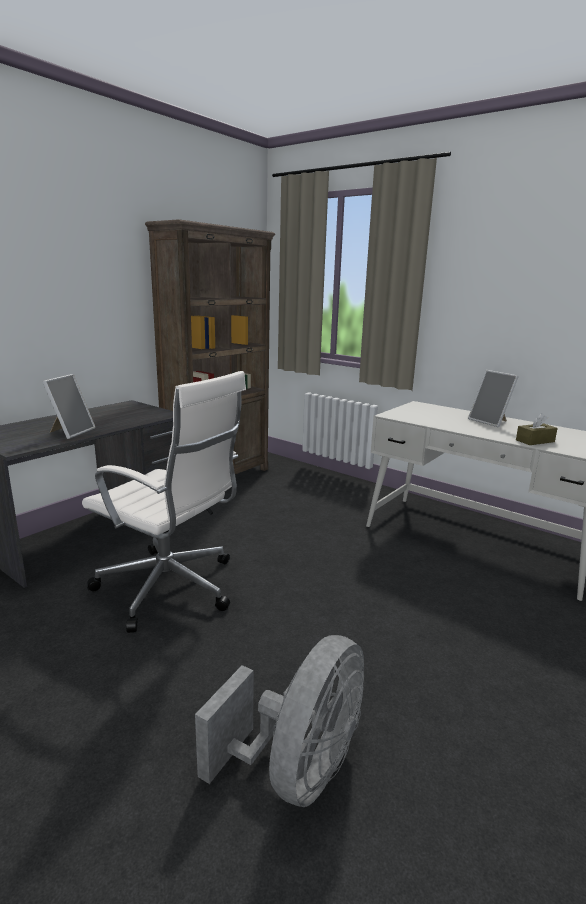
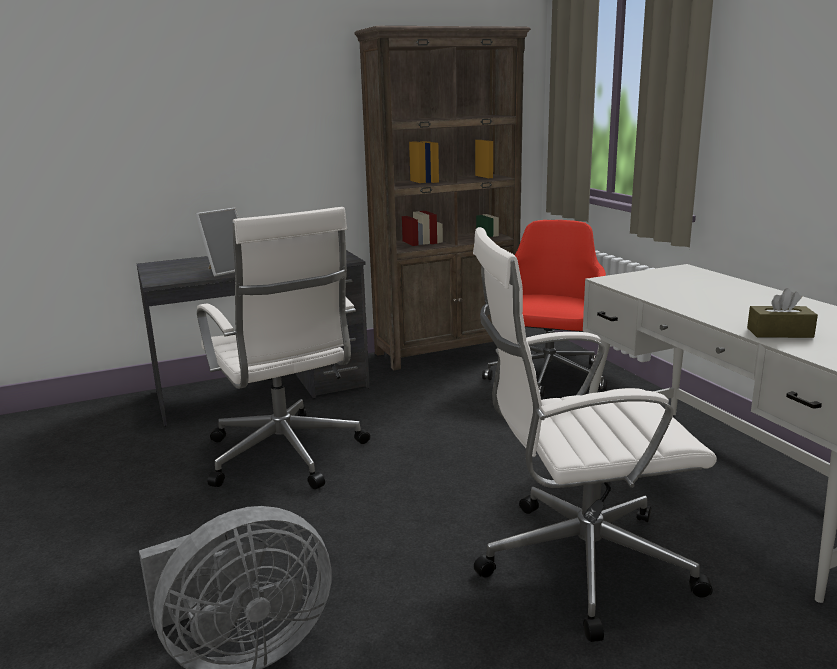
camera: 30 degrees right, 0 degrees up
(307, 488) = (547, 377): none -> red office chair
(449, 614) = (578, 563): none -> white office chair
(490, 421) = (758, 300): picture frame -> none

